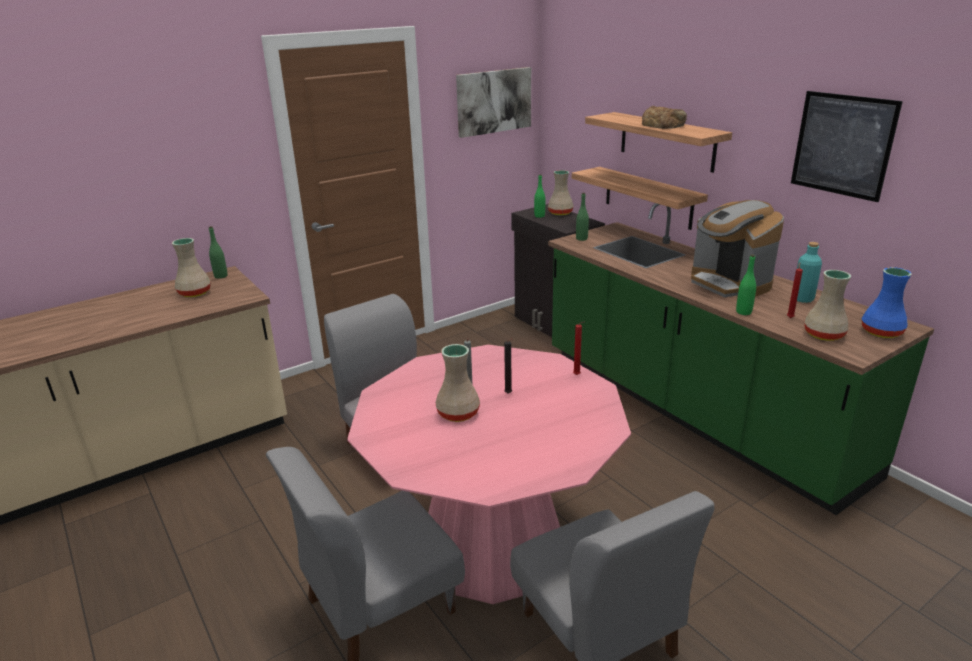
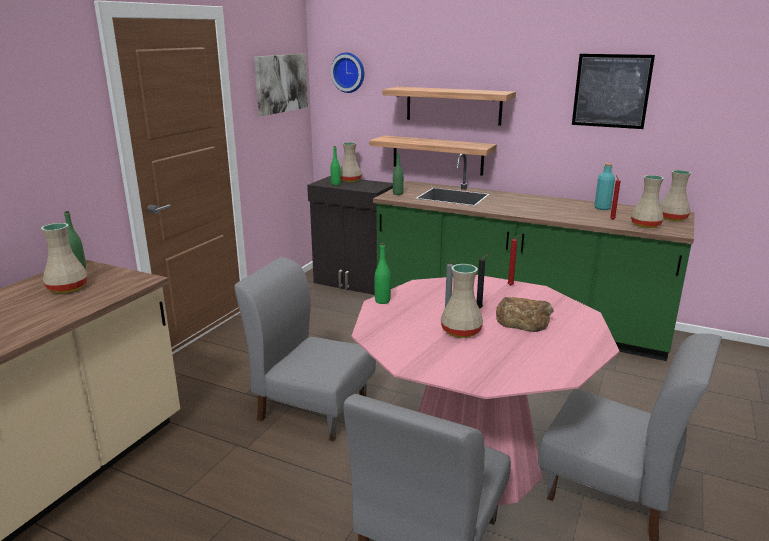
camera: 30 degrees left, 5 degrees down
(572, 91) = (349, 72): none -> wall clock
(663, 124) = (457, 90): bread -> bread (523, 320)
(729, 283) = (545, 206): coffee machine -> none
(743, 312) = (580, 221): green bottle -> green bottle (382, 301)
(880, 332) = (672, 218): blue vase -> beige vase

